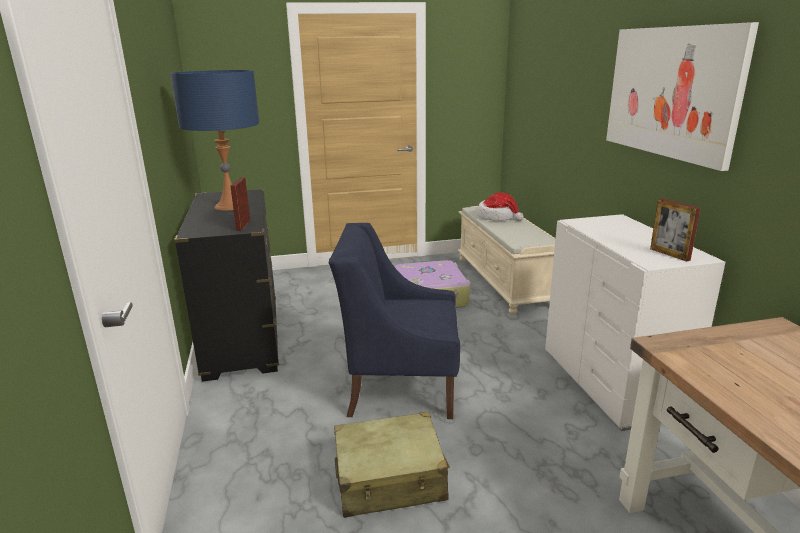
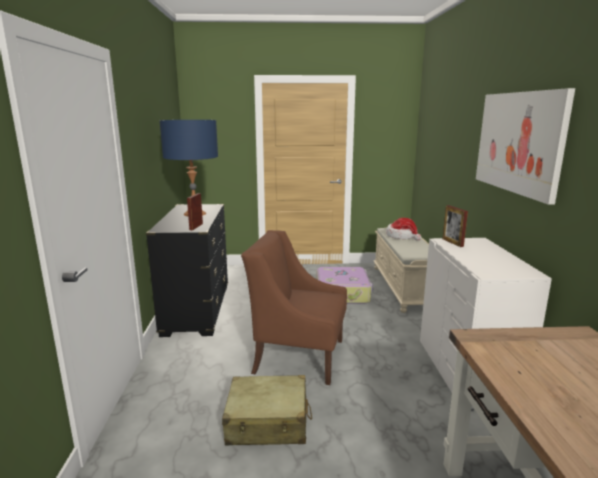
camera: 10 degrees right, 5 degrees down
(400, 385) = (298, 355): blue armchair -> brown armchair
(669, 254) = (506, 269): picture frame -> picture frame (452, 242)

